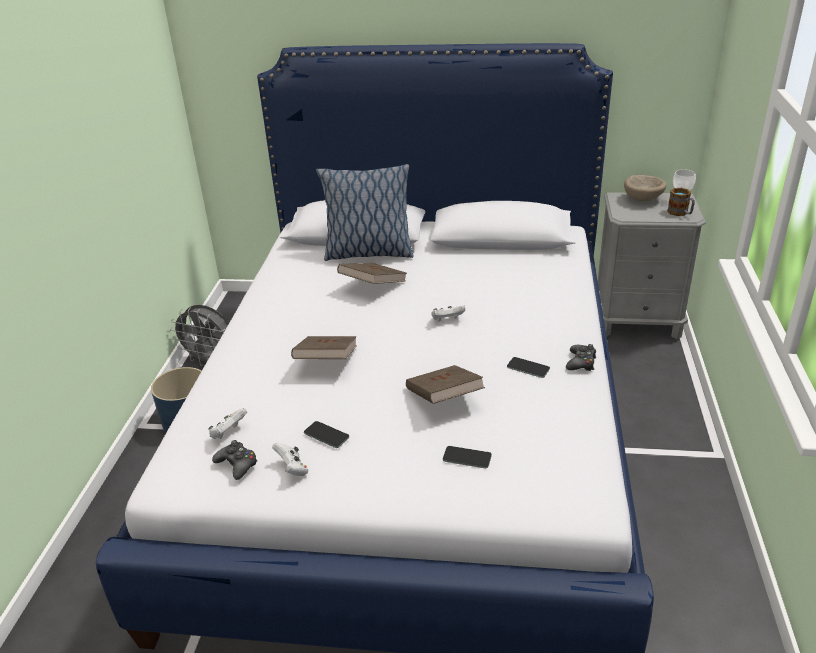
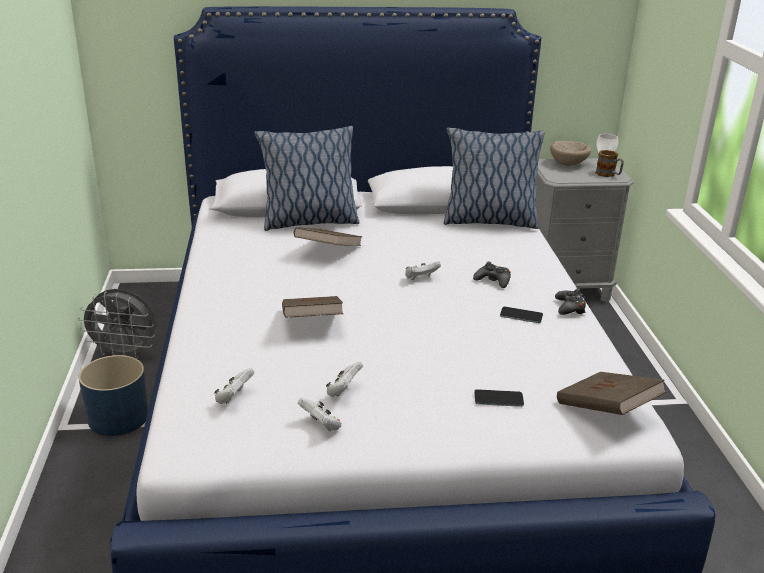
camera: 15 degrees left, 5 degrees down
(237, 464) = (257, 426): black game controller -> black game controller (493, 280)
(326, 435) = (343, 390): phone -> white game controller
(444, 399) = (450, 349): brown book -> brown book (606, 411)
(540, 260) = (488, 221): none -> pillow

